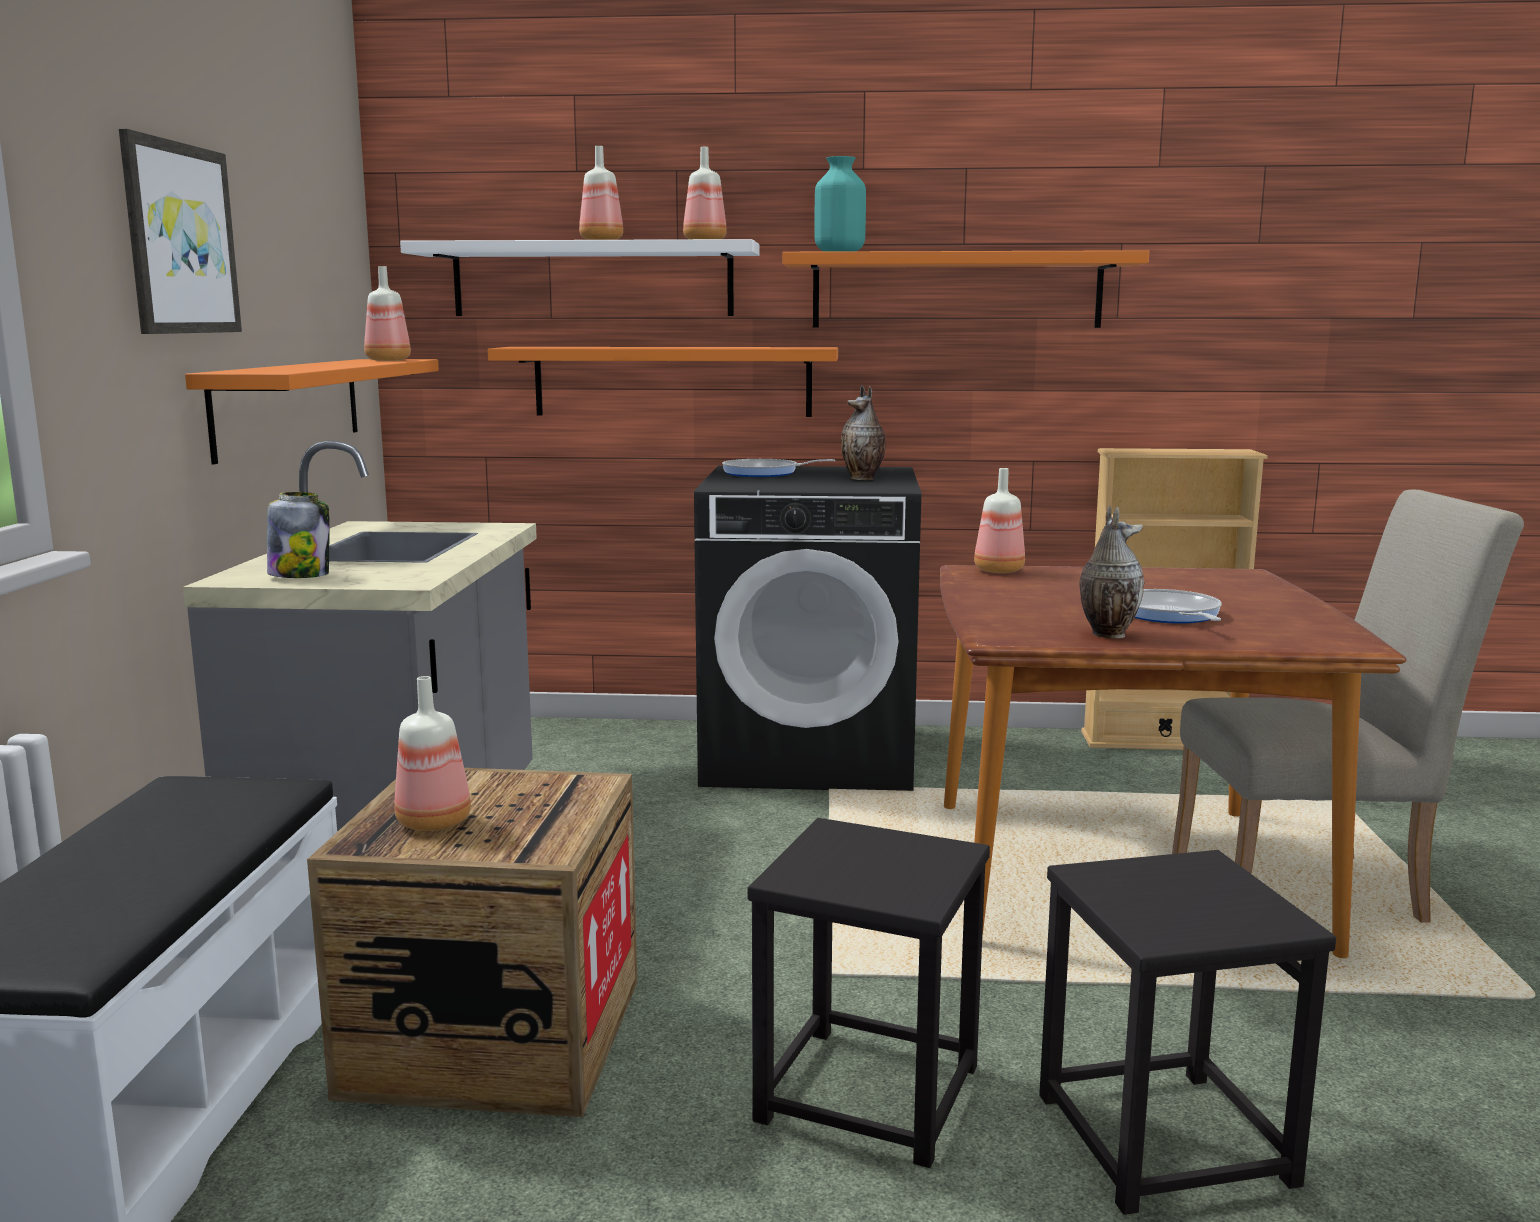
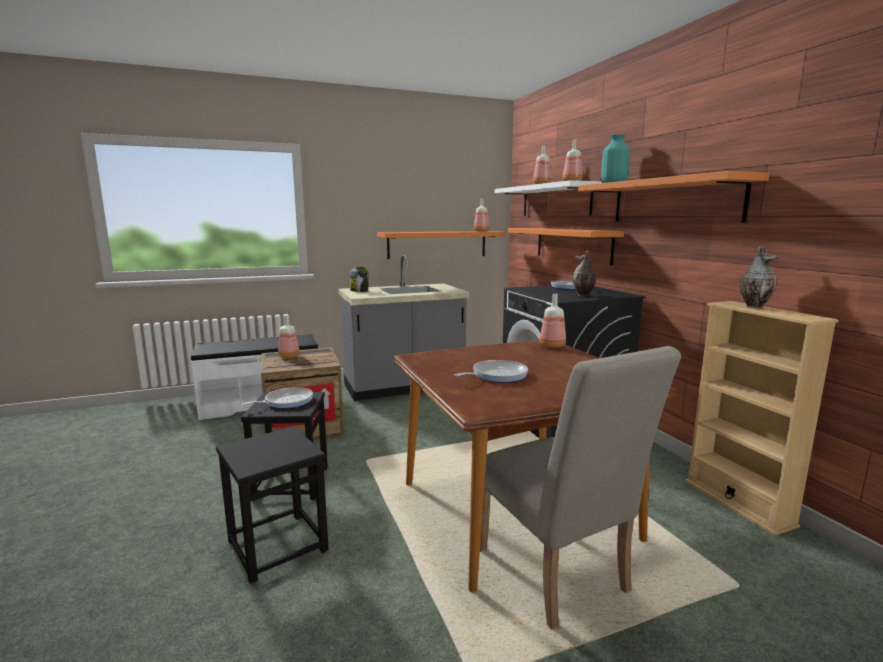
camera: 65 degrees right, 0 degrees up
(179, 239) = (380, 194): picture -> none
(862, 862) = (286, 401): none -> frying pan
(1106, 634) = (440, 368): vase -> vase (754, 307)

